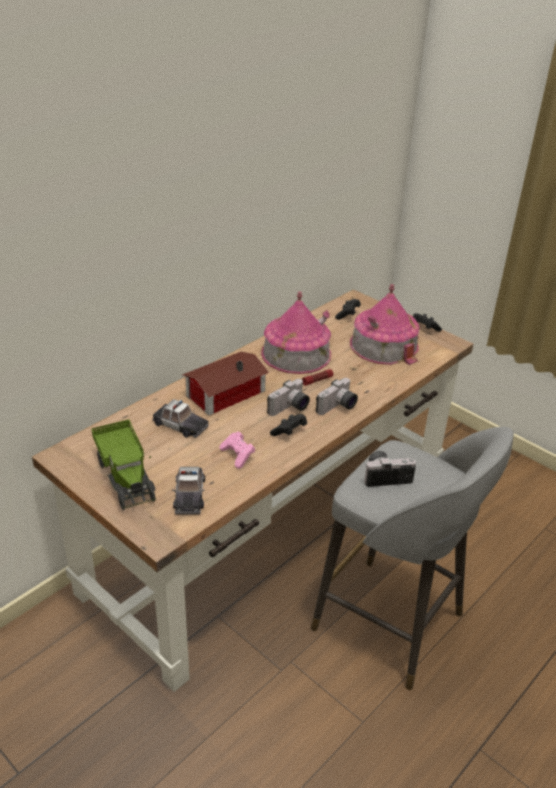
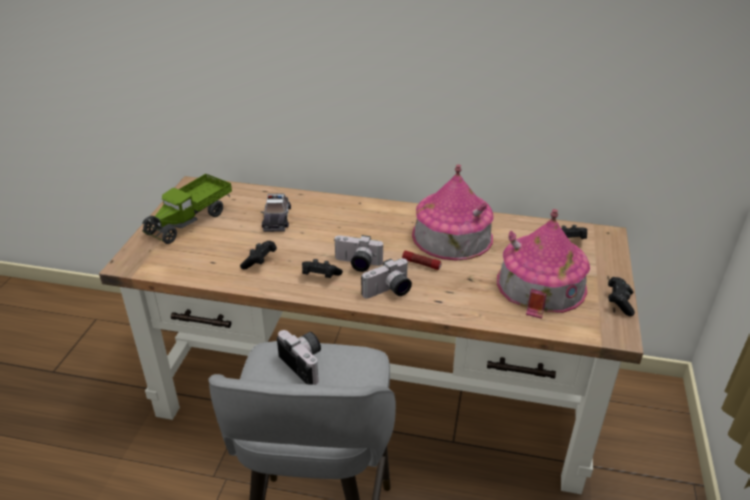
camera: 60 degrees right, 0 degrees up
(189, 495) = (188, 257): toy car -> none
(223, 393) = (343, 221): toy house -> none
(238, 455) = (260, 262): pink game controller -> black game controller
(338, 407) = (389, 292): camera -> camera turned 45 degrees counterclockwise

